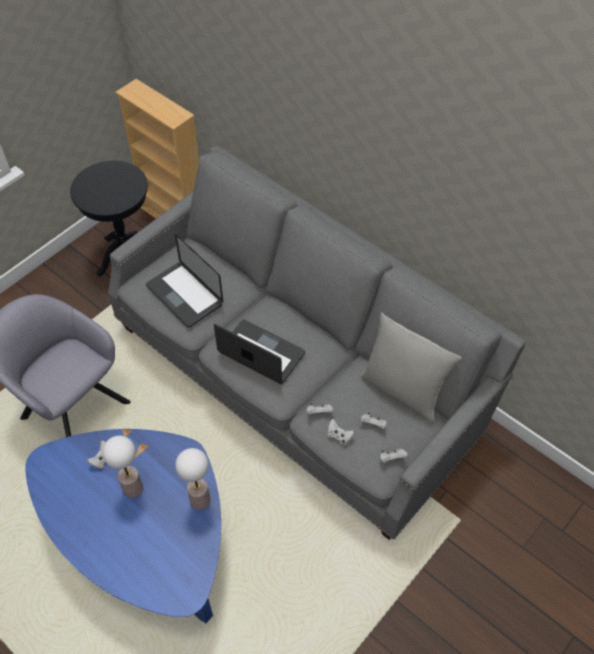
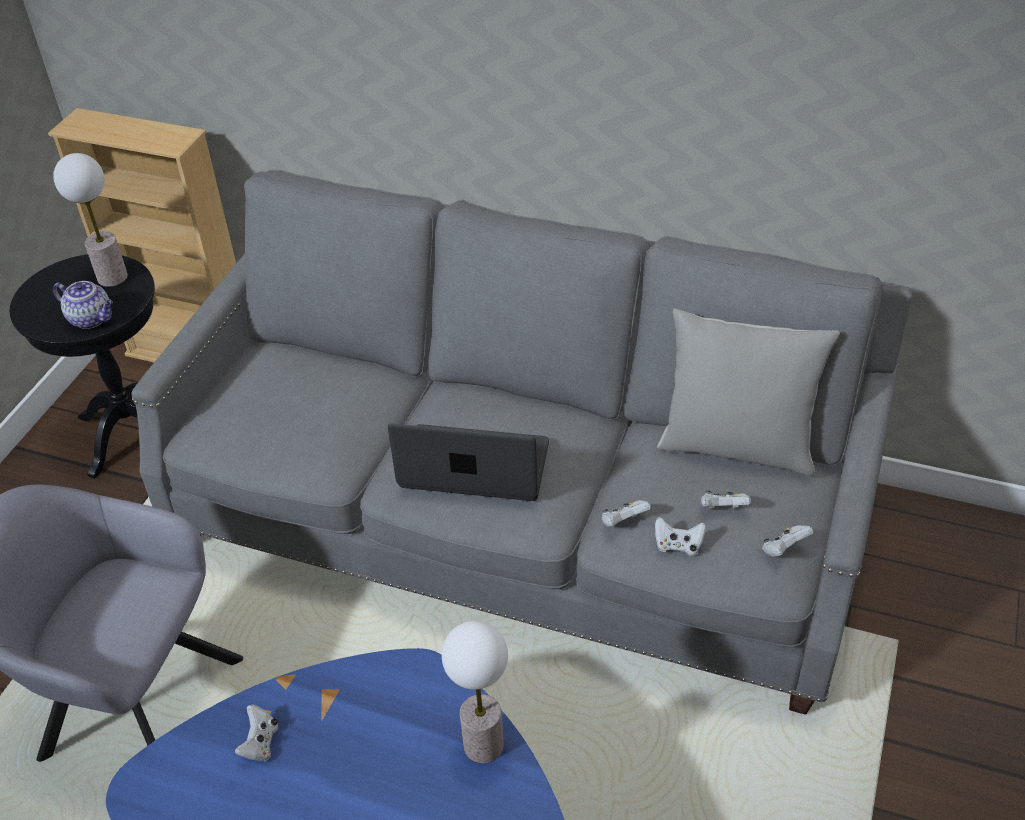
camera: 20 degrees left, 10 degrees down
(108, 203) = (92, 319): none -> teapot
(133, 488) = (345, 771): table lamp -> table lamp (113, 277)
(184, 295) = (293, 422): laptop -> none

